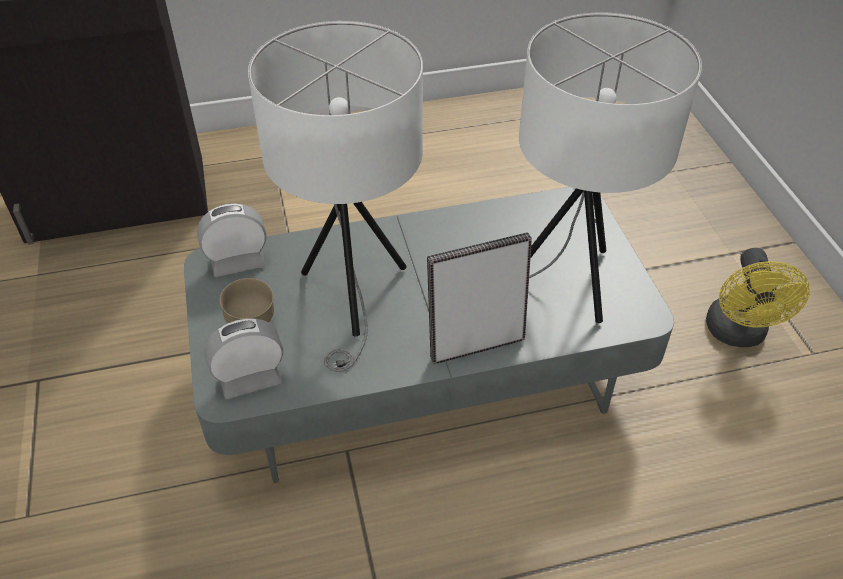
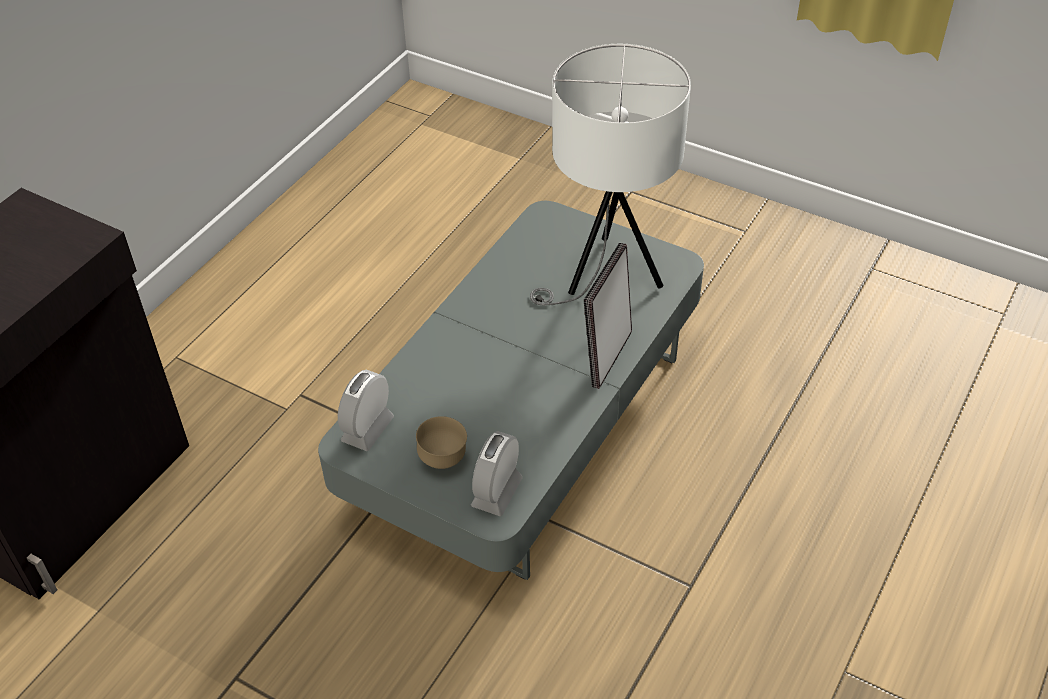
camera: 45 degrees left, 0 degrees up
(353, 297) = (487, 389): white table lamp -> none
(738, 334) = (691, 250): yellow fan -> none

